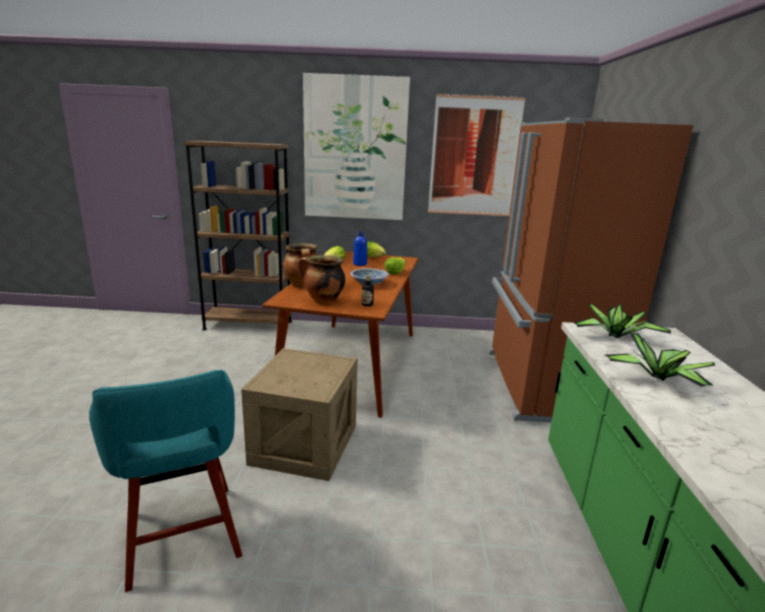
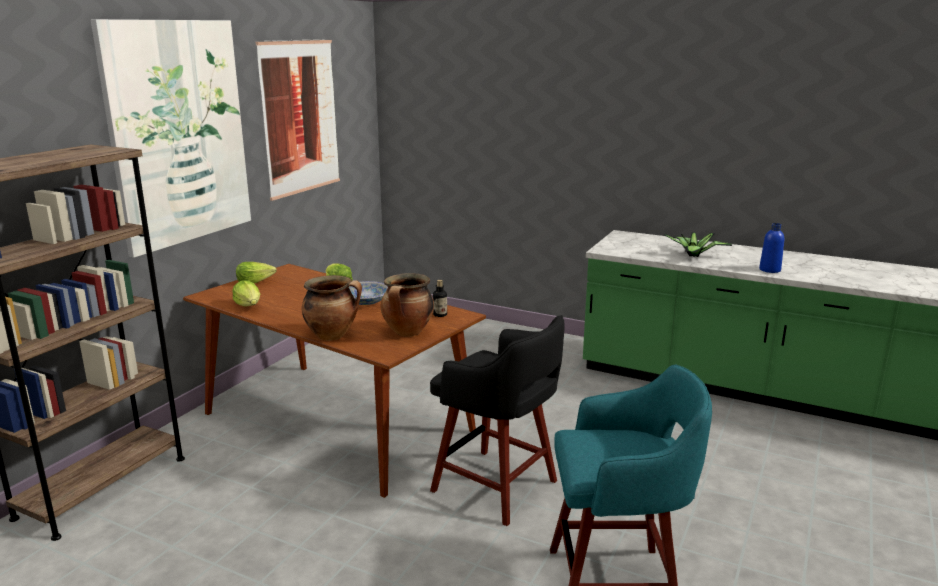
camera: 65 degrees left, 0 degrees up
(304, 445) = (497, 487): crate -> black stool
(360, 264) = (278, 294): blue bottle -> blue bottle (769, 270)
(542, 385) = (479, 338): brown fridge -> none
(614, 336) = (622, 246): potted plant -> none

